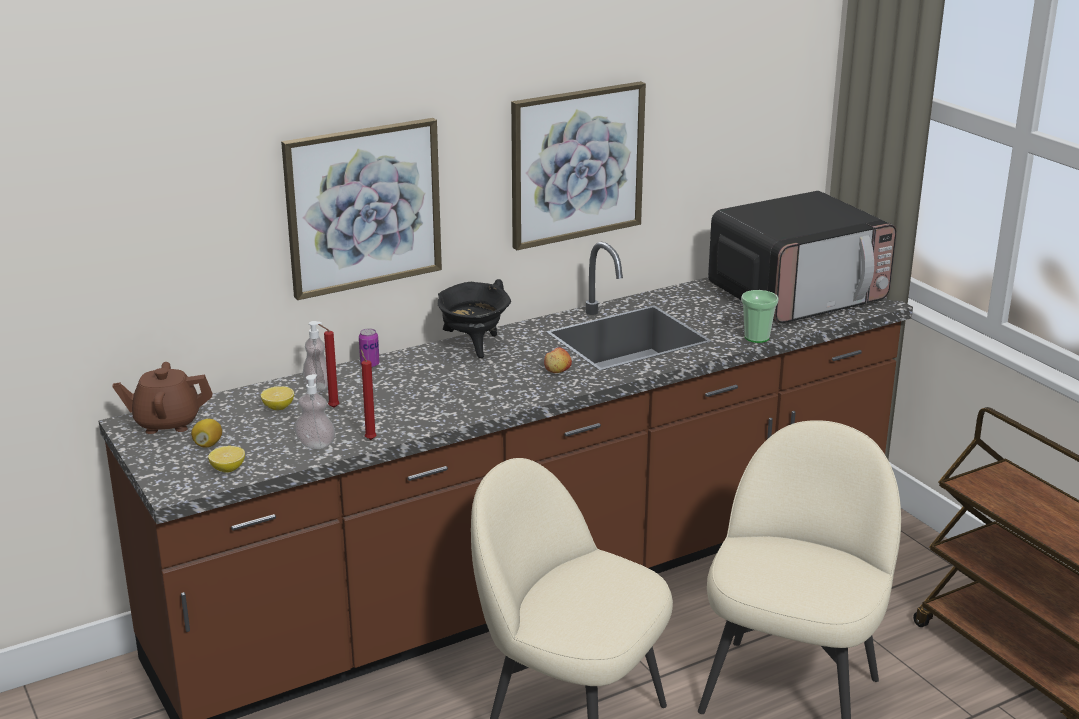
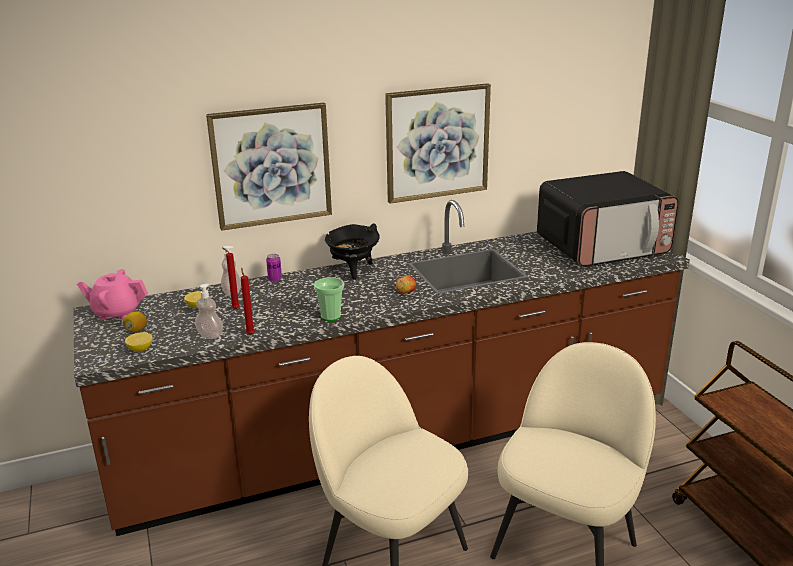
camera: 10 degrees right, 0 degrees up
(167, 423) = (117, 312): brown teapot -> pink teapot
(756, 337) = (562, 276): cup -> cup (330, 316)

